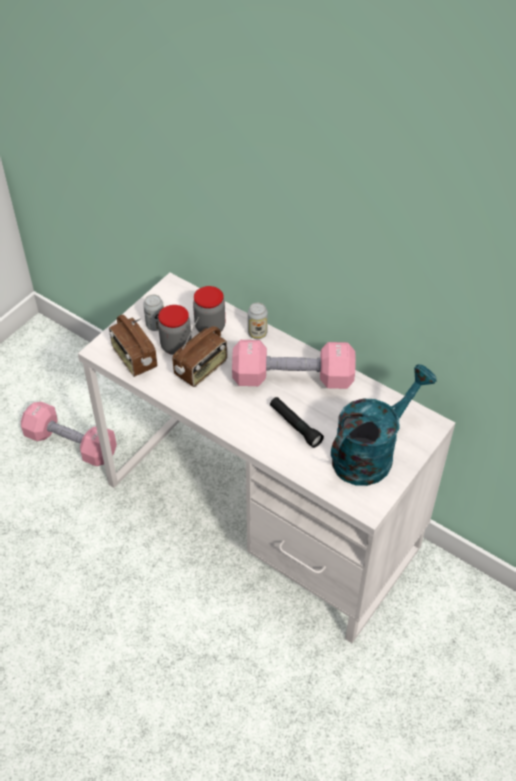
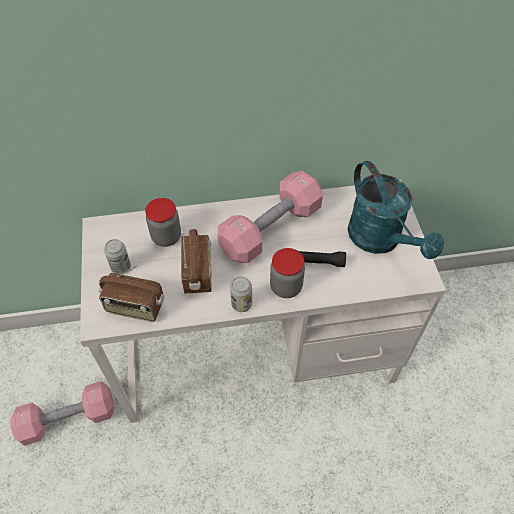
camera: 45 degrees left, 5 degrees up
(176, 346) = (157, 271): jar -> jar (286, 287)
(257, 333) = (207, 215): can -> can (241, 304)
(371, 453) = (381, 240): turquoise watering can -> turquoise watering can turned 150 degrees clockwise

